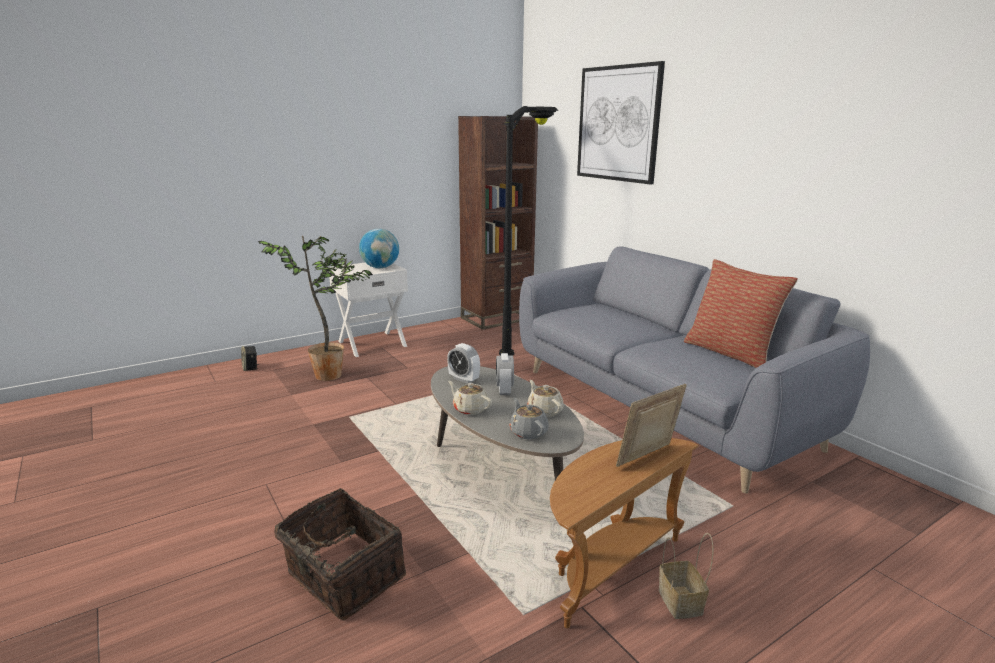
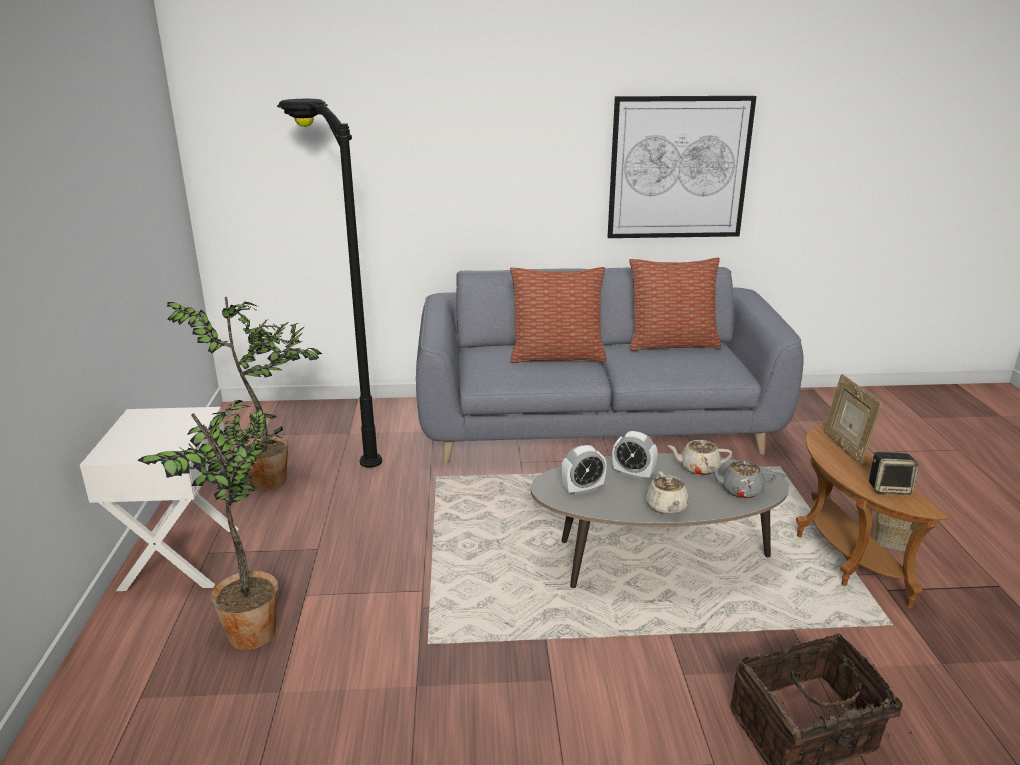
camera: 60 degrees left, 5 degrees up
(250, 367) = (89, 728): speaker -> speaker (889, 488)
(380, 267) = (172, 422): globe -> none
(458, 339) = (274, 480): none -> potted plant
(470, 409) = (666, 507): beige teapot -> beige teapot turned 75 degrees counterclockwise
(497, 318) = (244, 430): brown bookcase -> none
(618, 124) = (403, 116): picture -> picture (678, 168)
(625, 324) = (557, 356): none -> pillow

